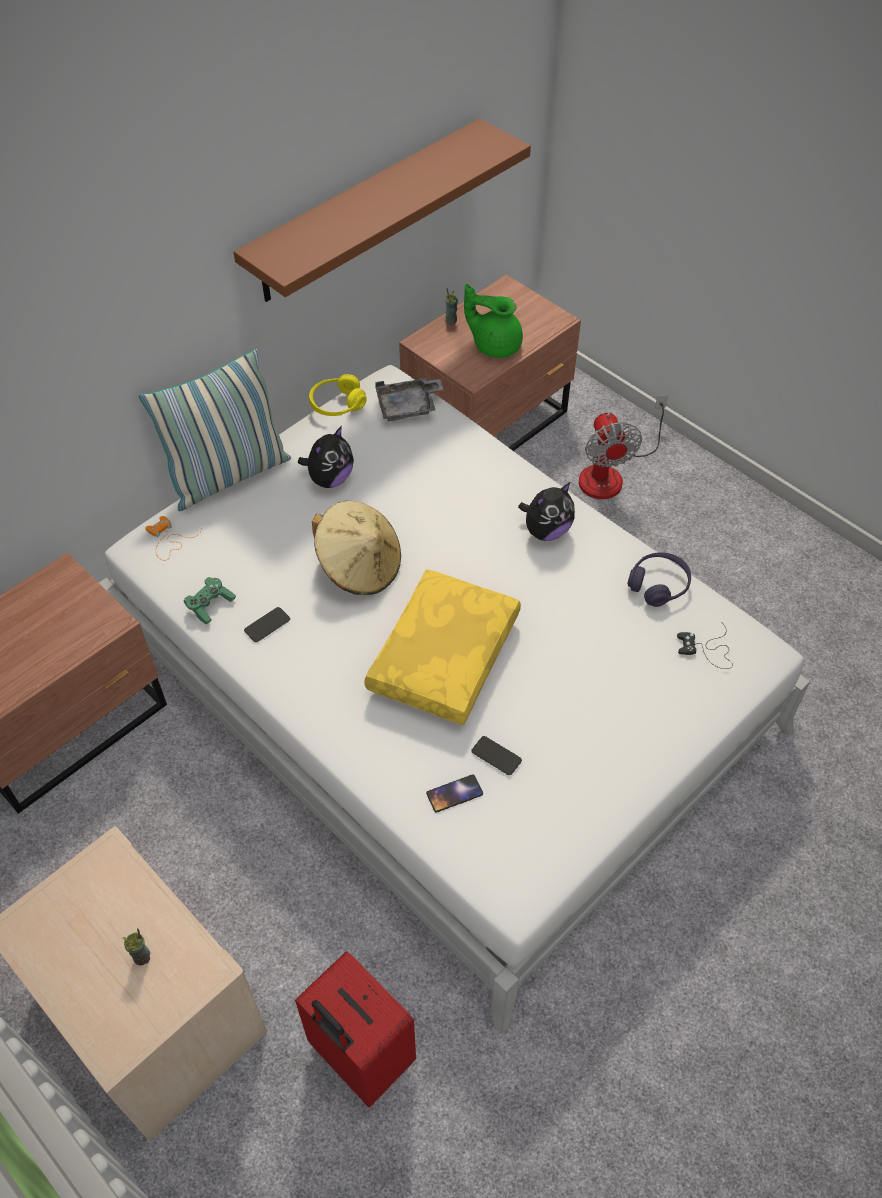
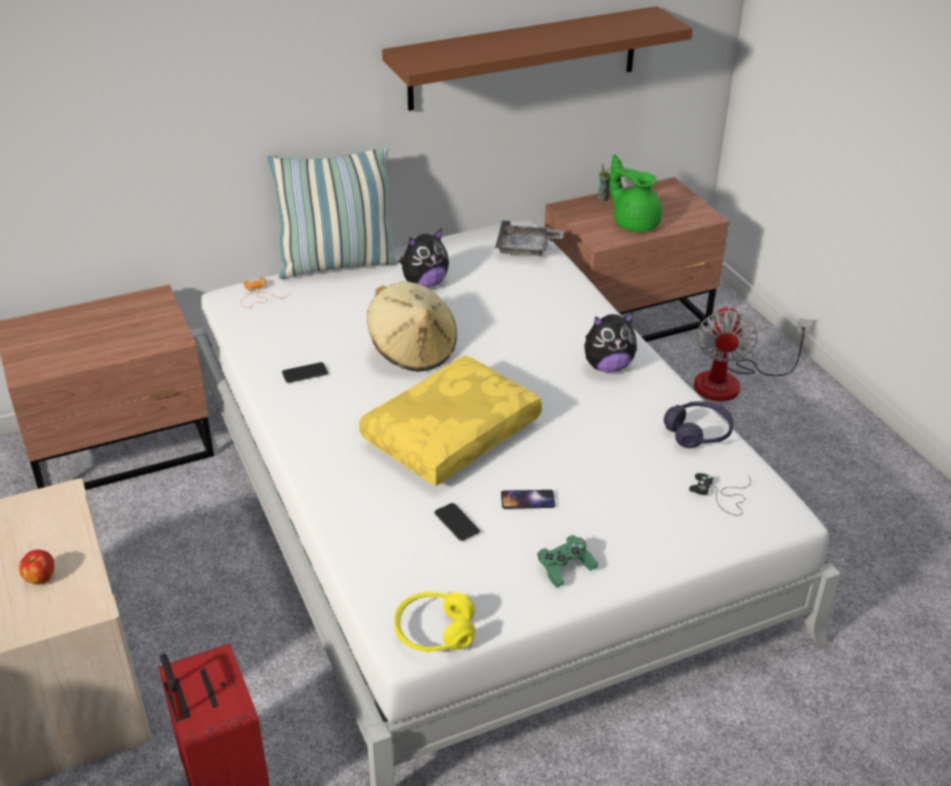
camera: 20 degrees right, 15 degrees down
(142, 957) = (40, 578): cup -> apple
(210, 605) = (264, 348): green game controller -> green game controller (565, 568)
(337, 404) = (462, 234): yellow headphones -> yellow headphones (435, 632)
(454, 794) = (399, 541): phone -> phone (527, 500)

